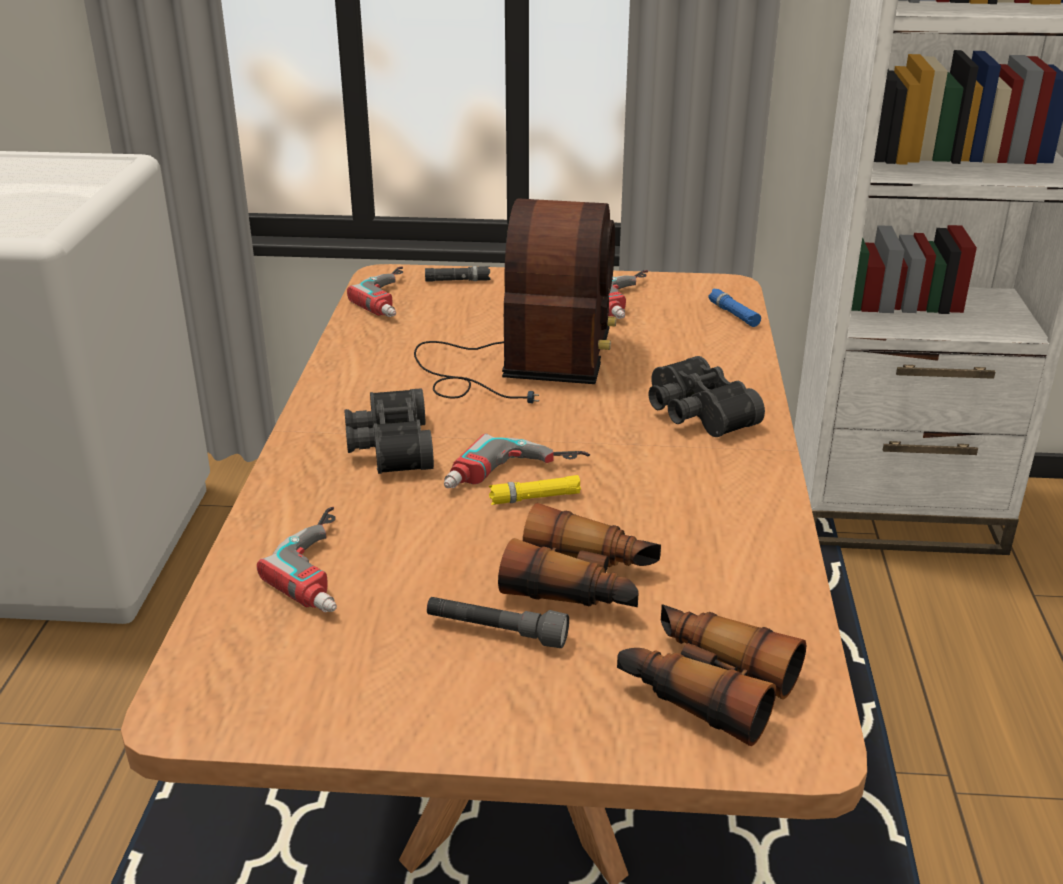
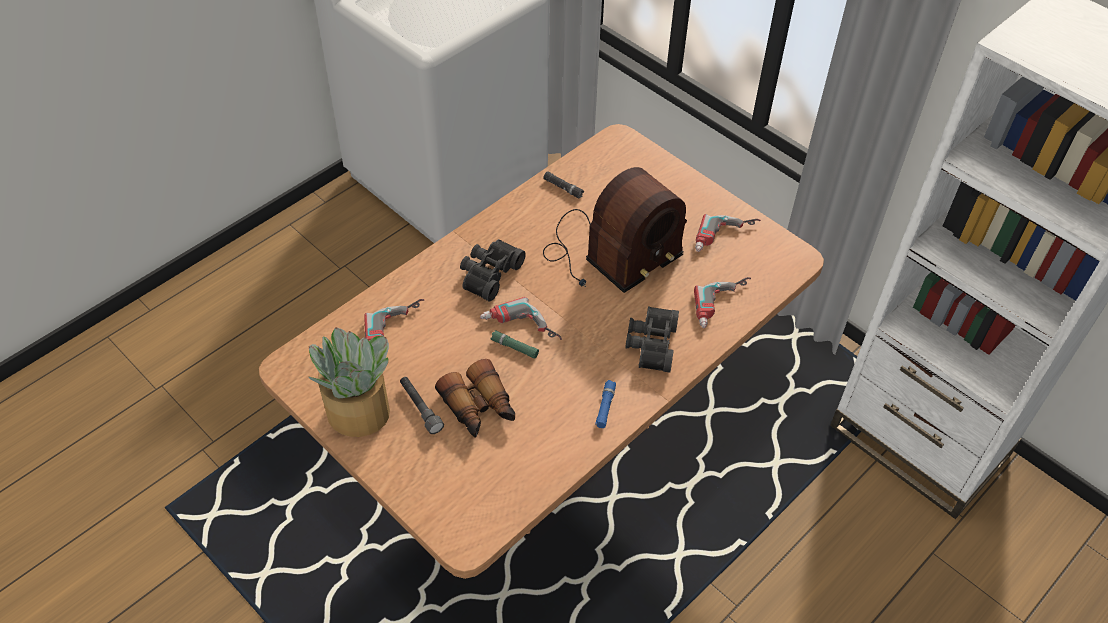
camera: 40 degrees right, 20 degrees up
(396, 298) = (604, 162): power drill -> power drill (724, 306)
(404, 695) = (359, 413): none -> potted plant
(458, 280) = (652, 165): black flashlight -> black flashlight (563, 188)
(534, 497) = (514, 347): yellow flashlight -> green flashlight
(705, 686) = (464, 490): binoculars -> none
(733, 314) = (769, 284): blue flashlight -> blue flashlight (605, 407)

